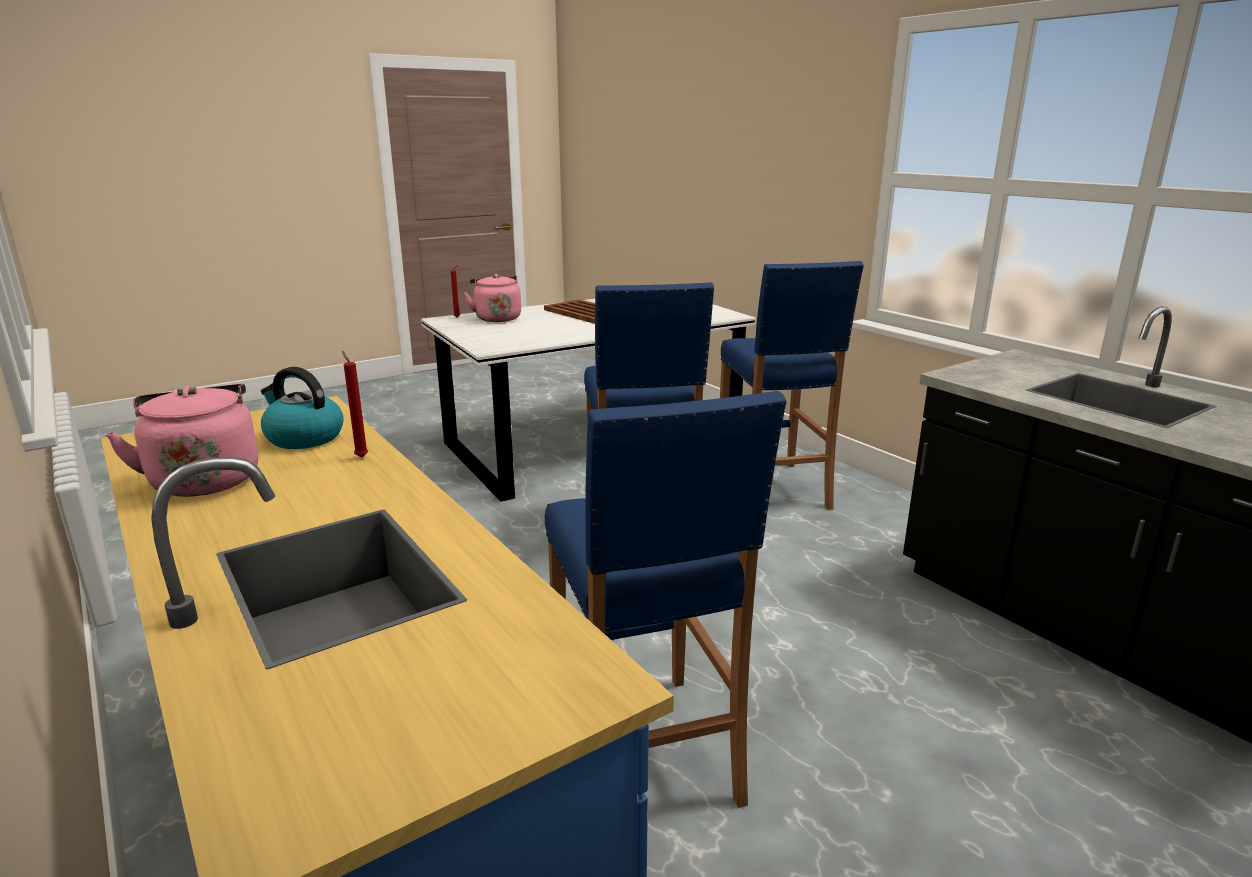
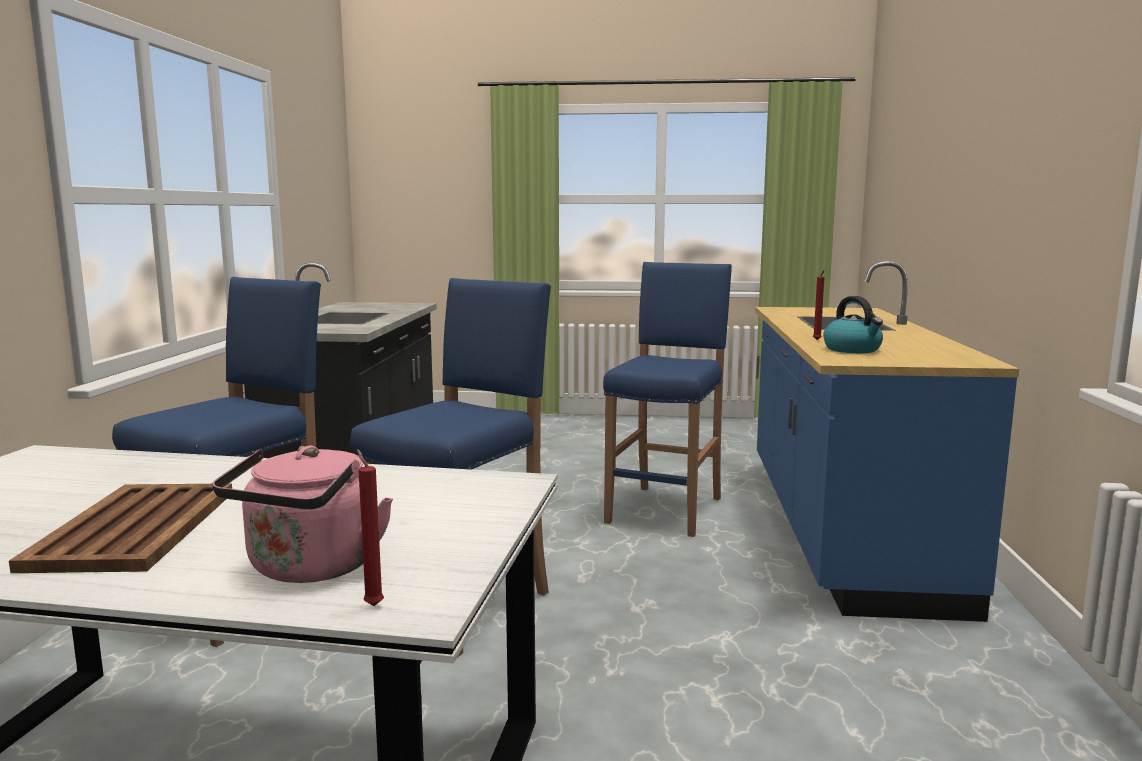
camera: 140 degrees left, 10 degrees down
(204, 479) = (915, 344): pink kettle -> none

